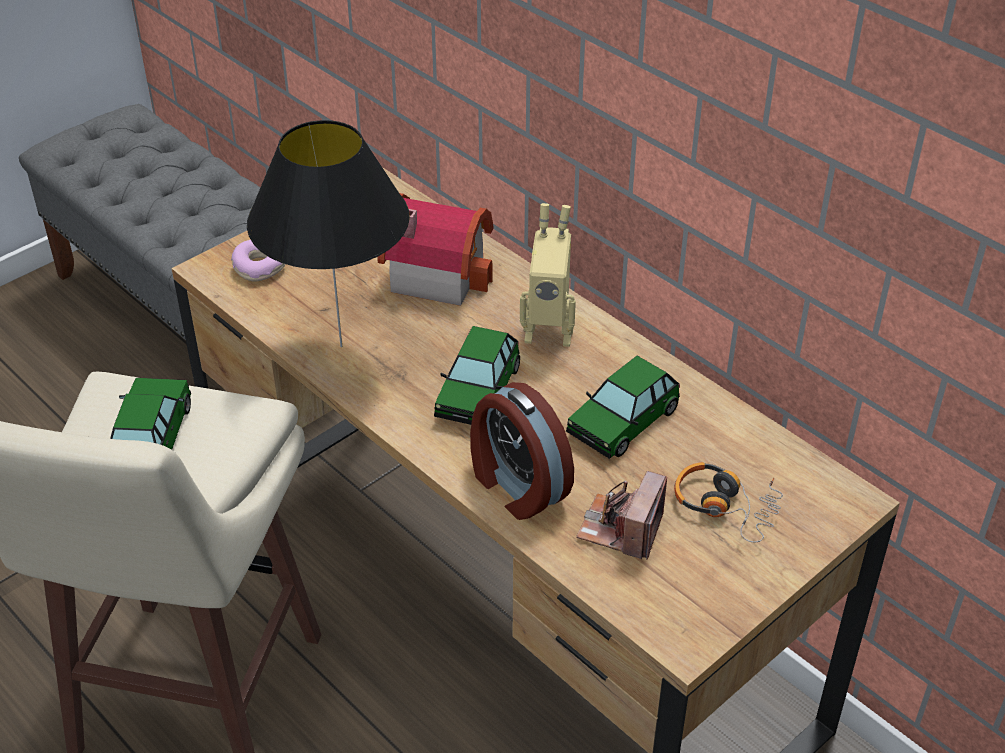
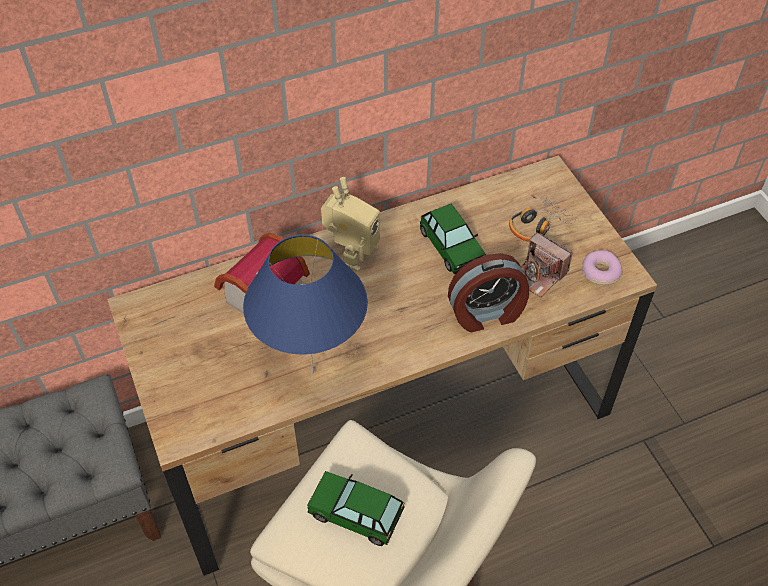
camera: 70 degrees left, 10 degrees up
(259, 267) = (194, 404): donut -> donut (600, 272)
(341, 345) = (312, 373): black table lamp -> blue table lamp
(478, 391) = (394, 309): toy car -> none

